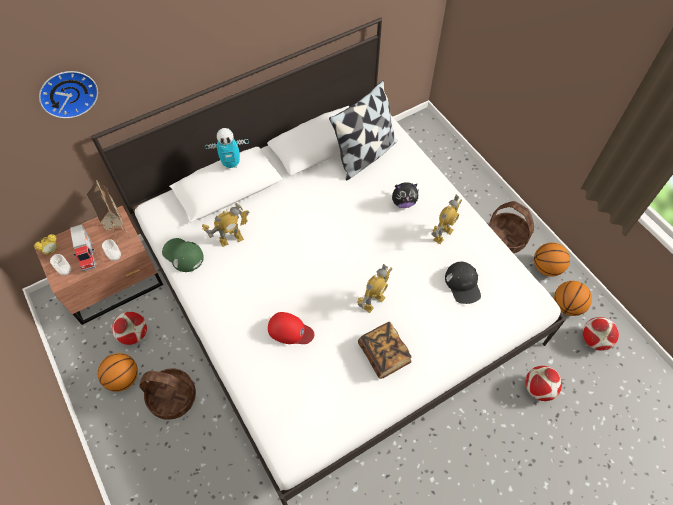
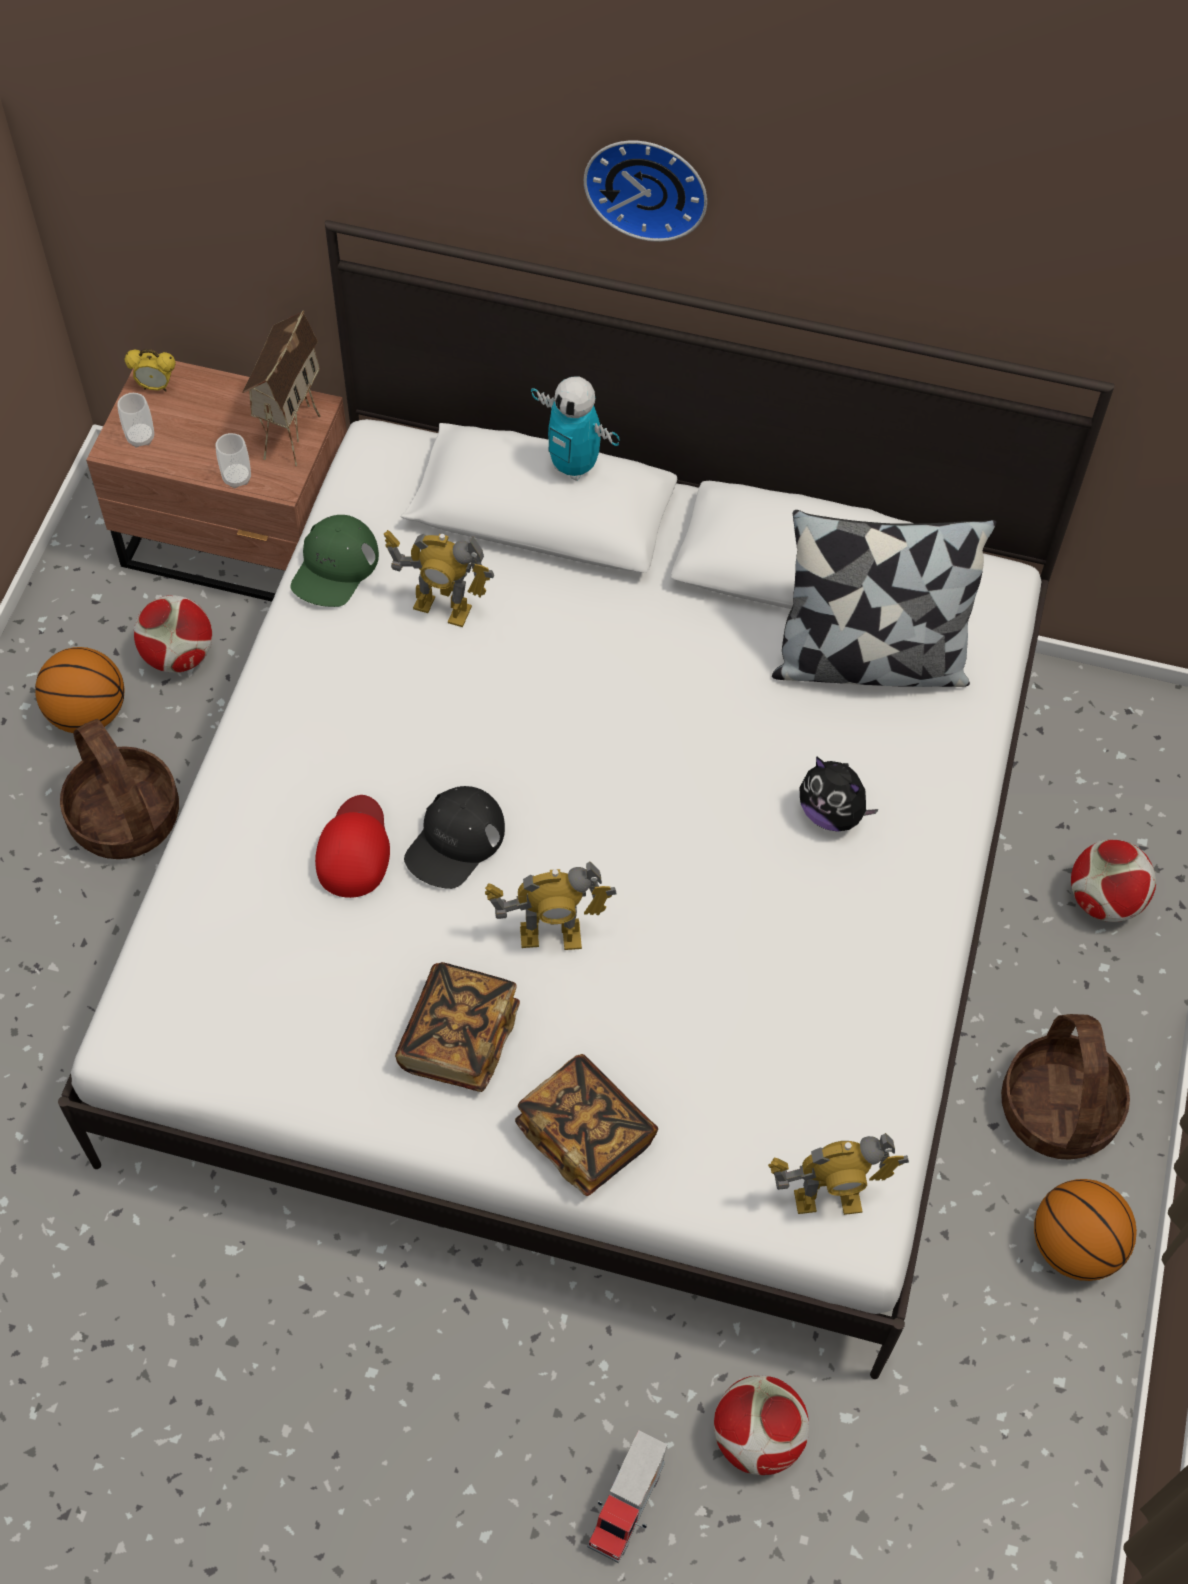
camera: 45 degrees right, 0 degrees up
(67, 92) = (318, 112): wall clock -> wall clock (647, 184)
(88, 254) = (201, 440): toy truck -> toy truck (629, 1506)
(183, 255) = (335, 567): green cap -> green cap turned 150 degrees counterclockwise
(290, 330) = (354, 849): red cap -> red cap turned 150 degrees counterclockwise
(442, 234) = (831, 938): toy robot -> toy robot (827, 1199)
(447, 346) = (585, 1135): none -> book
(463, 284) = (753, 1060): black cap -> black cap (455, 841)
(566, 306) = (1020, 1356): basketball -> none
(594, 340) = (993, 1474): football -> football (1104, 900)

